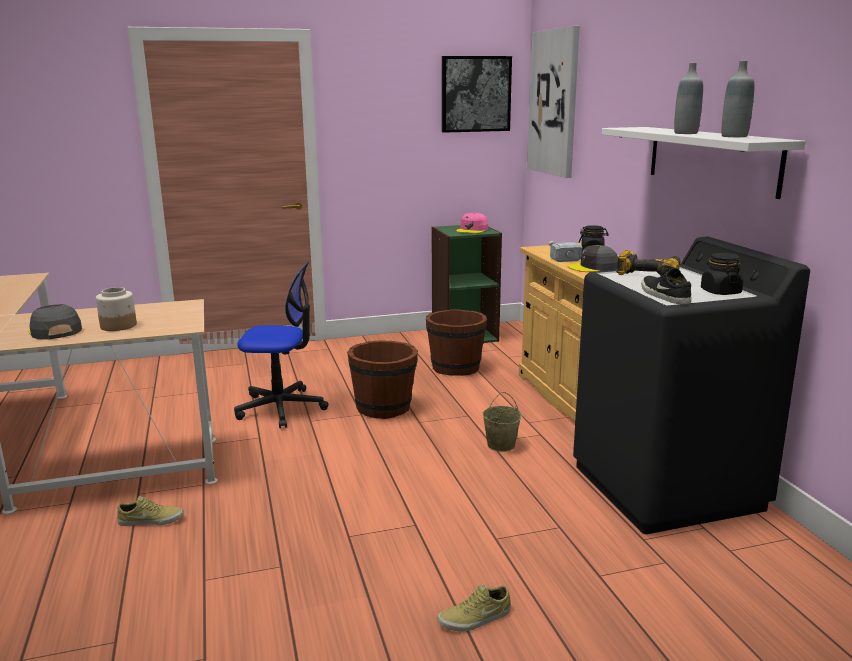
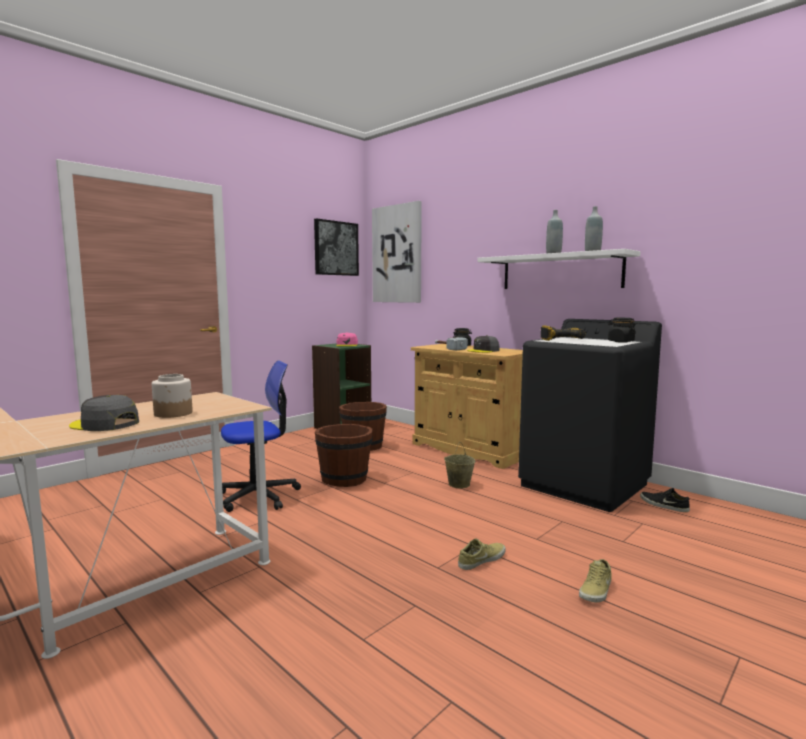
camera: 30 degrees left, 10 degrees down
(151, 520) = (243, 609): beige shoe -> beige shoe (481, 559)
(663, 295) = (601, 344): black shoe -> black shoe (663, 505)

